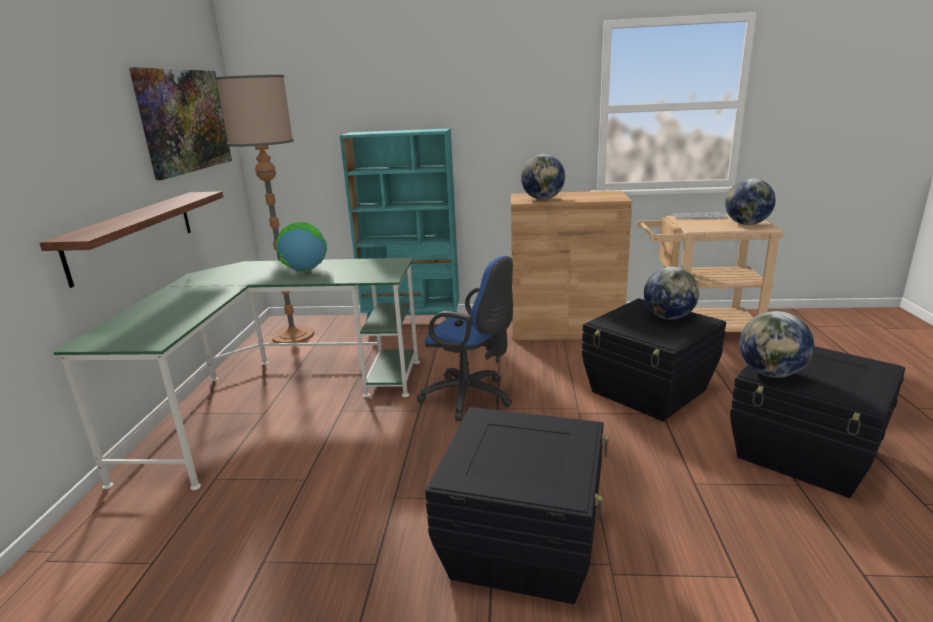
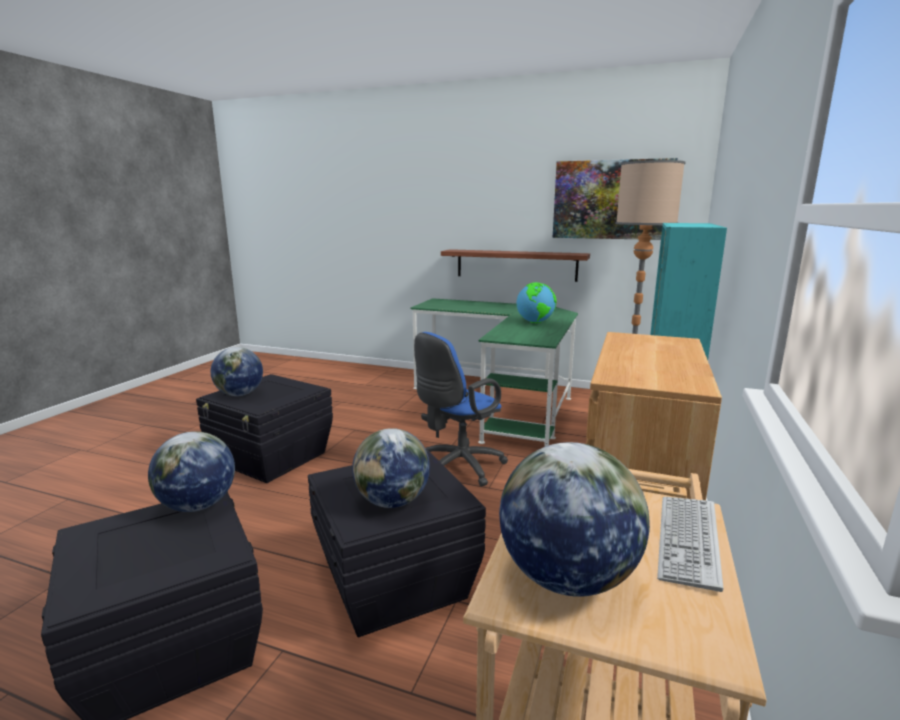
camera: 105 degrees right, 5 degrees down
(543, 199) = (636, 344): globe -> globe (239, 394)

